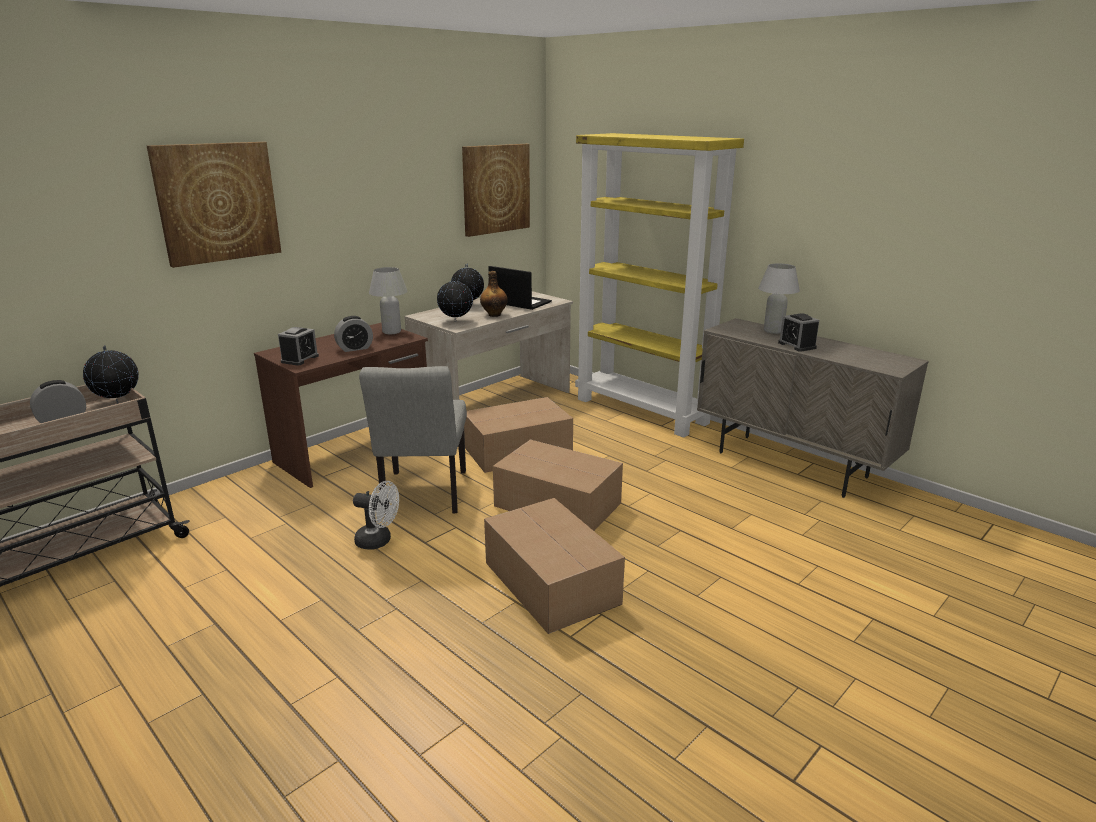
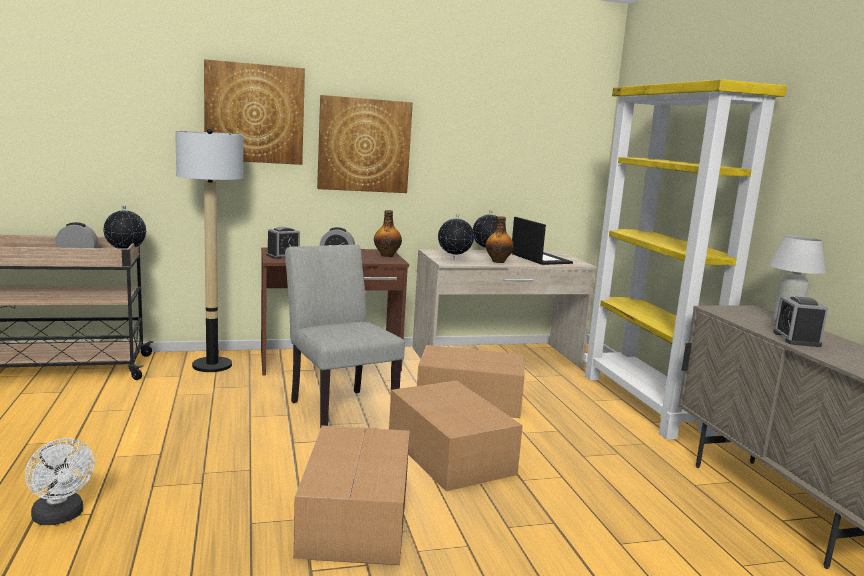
camera: 30 degrees right, 10 degrees down
(243, 494) = (212, 365): none -> floor lamp
(379, 541) = (258, 429): white fan -> white fan (60, 517)
(391, 332) = (387, 255): white table lamp -> bottle
(423, 496) = (338, 408): grey chair -> grey chair turned 120 degrees clockwise
(495, 189) = (544, 145): picture -> picture (364, 145)

